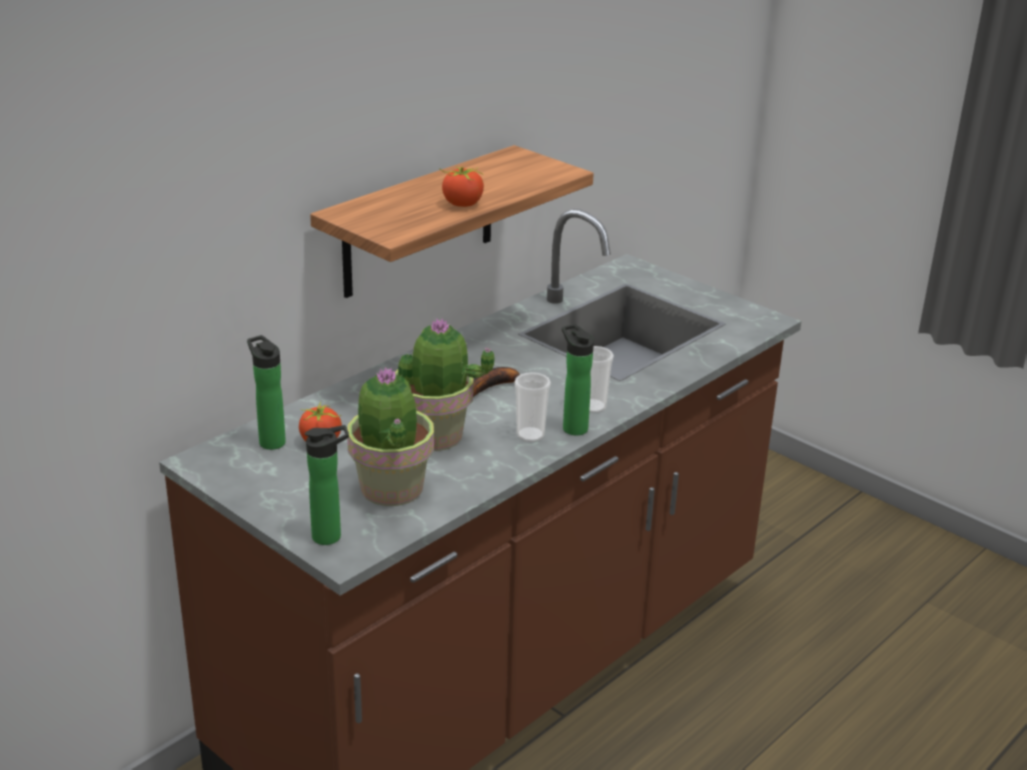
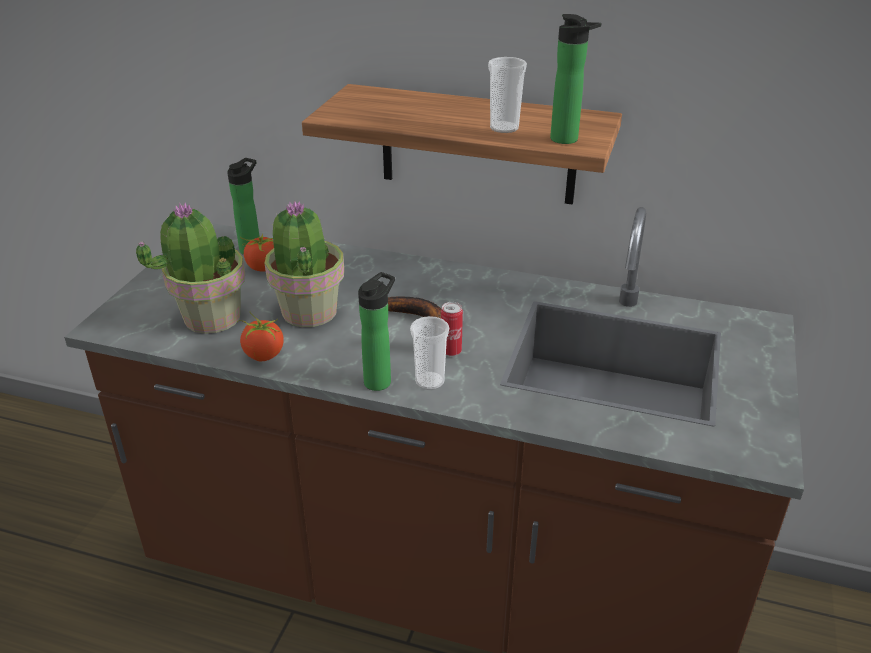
camera: 65 degrees right, 5 degrees up
(331, 536) = (129, 313): bottle -> bottle (567, 140)
(462, 204) = (432, 124): tomato -> tomato (263, 355)
(530, 435) = (346, 360): cup -> cup (504, 128)
(559, 387) = (451, 351): none -> can

